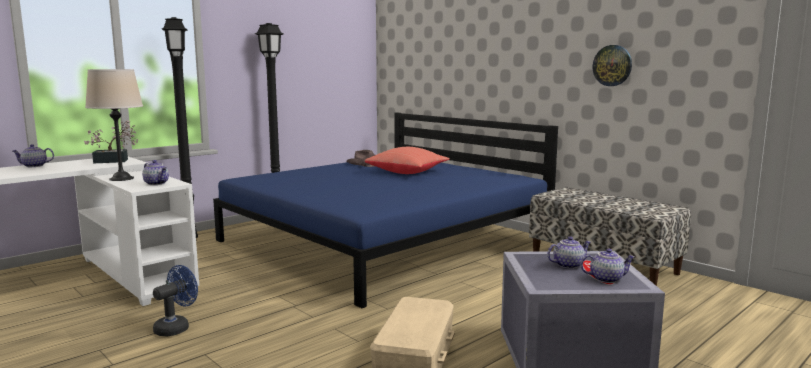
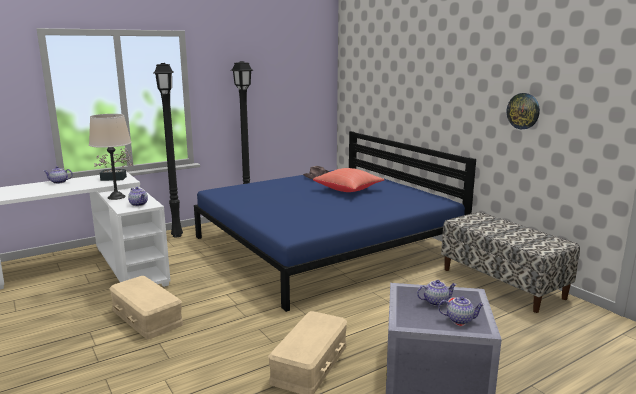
camera: 10 degrees right, 5 degrees up
(176, 327) = (146, 317): blue fan -> beige storage box

